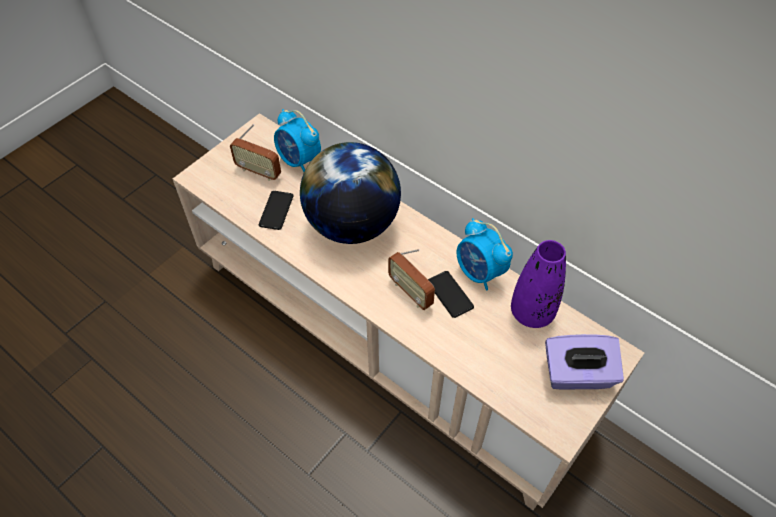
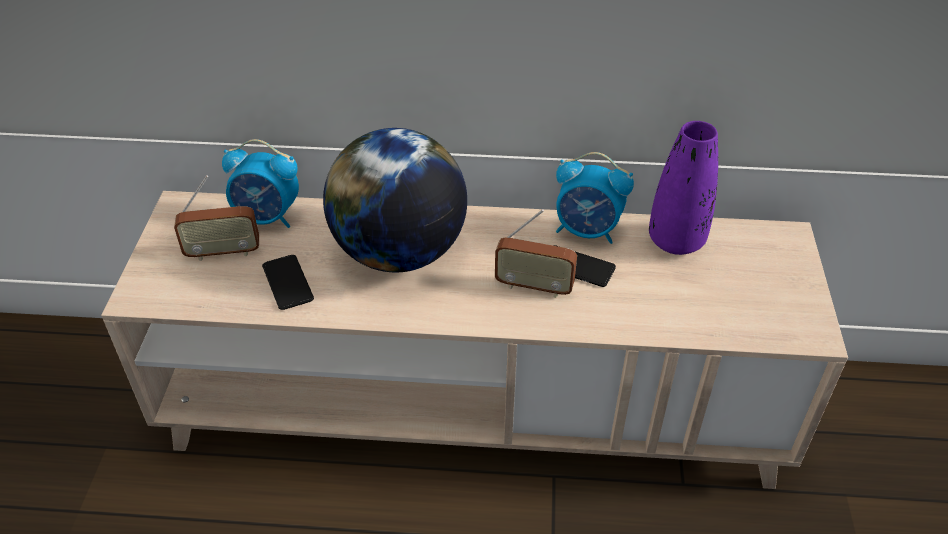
camera: 35 degrees left, 10 degrees down
(577, 374) = (774, 273): purple tissue box -> none

